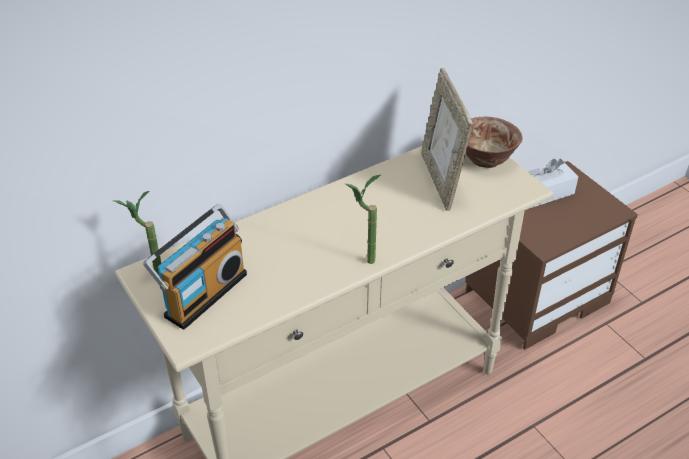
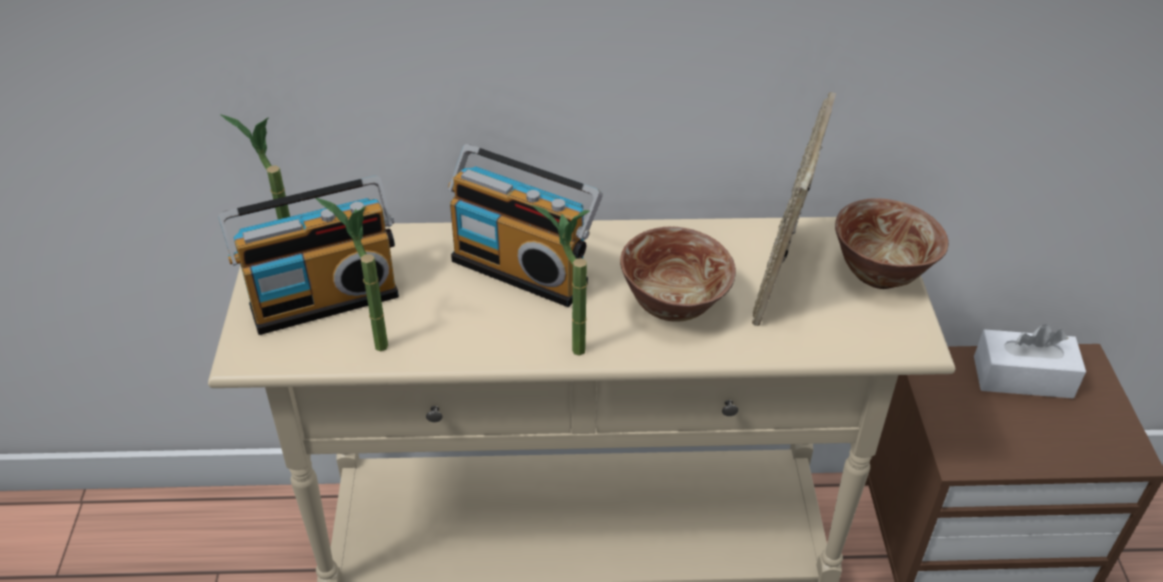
camera: 30 degrees right, 0 degrees up
(252, 304) = (370, 340): none -> potted plant
(303, 230) = (523, 268): none -> radio
(399, 217) = (673, 305): none -> bowl

